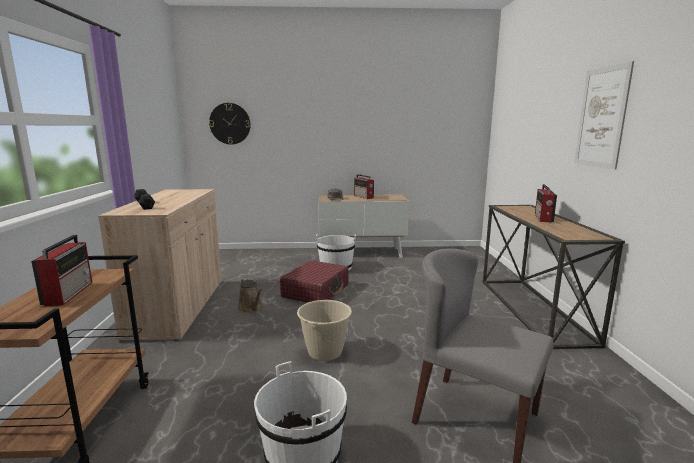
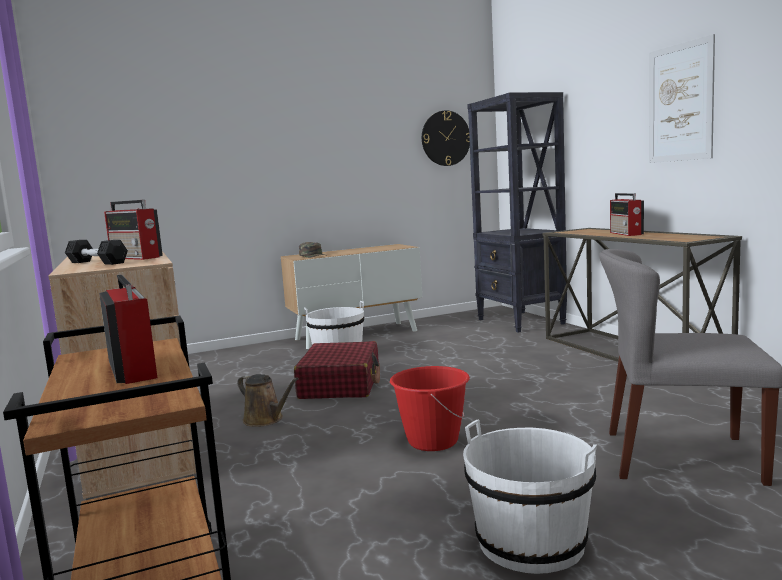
camera: 20 degrees left, 5 degrees down
(230, 123) = (127, 153): wall clock -> wall clock (445, 138)
(324, 352) = (432, 441): beige bucket -> red bucket
(363, 197) = (350, 250): radio -> radio (136, 257)
(479, 263) = (521, 322): none -> black bookcase

